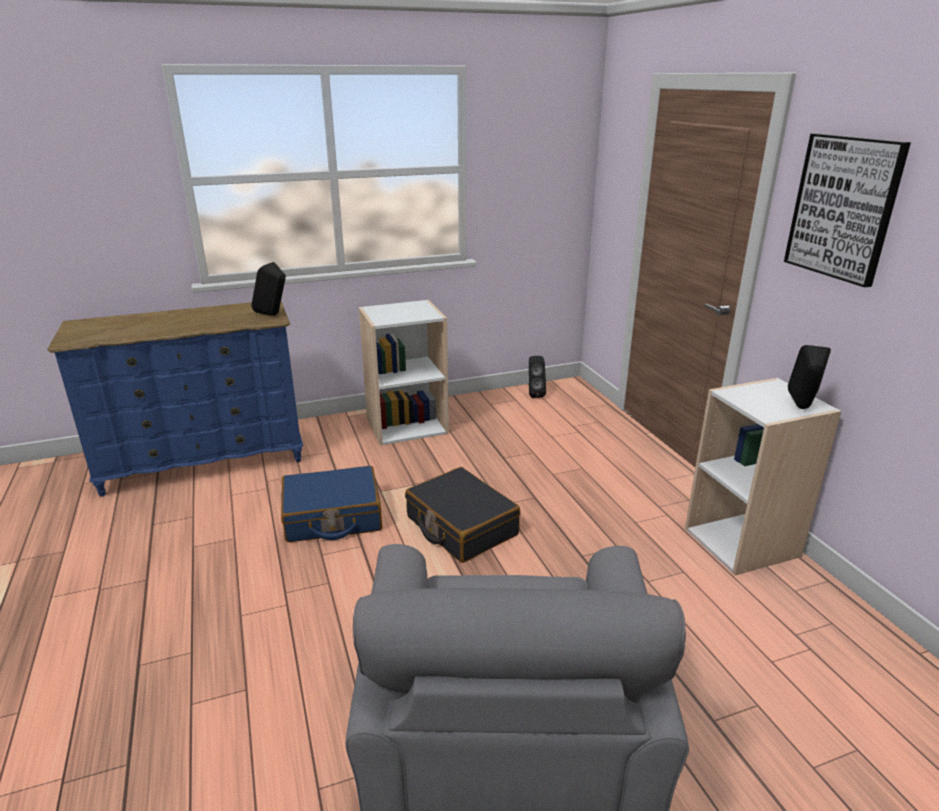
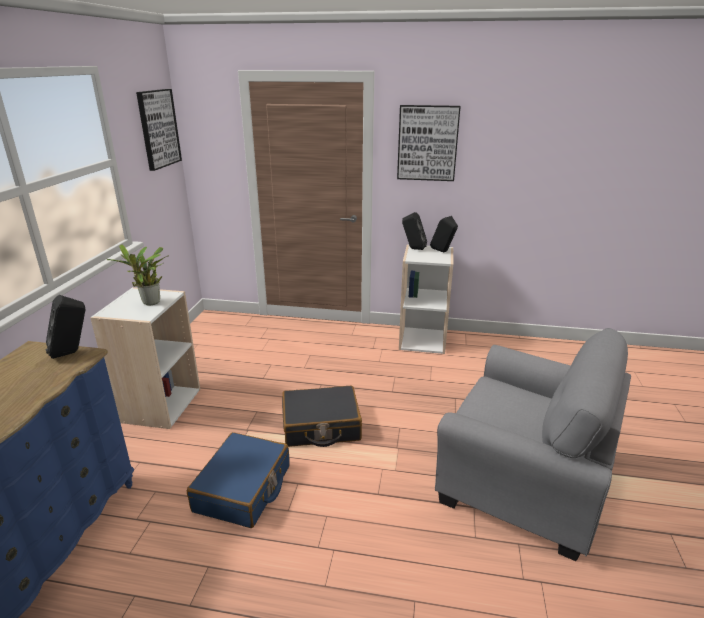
camera: 60 degrees left, 0 degrees up
(405, 315) = (150, 303): none -> potted plant
(534, 394) = (201, 334): black speaker -> black speaker (413, 249)
(555, 142) = (158, 128): none -> picture

